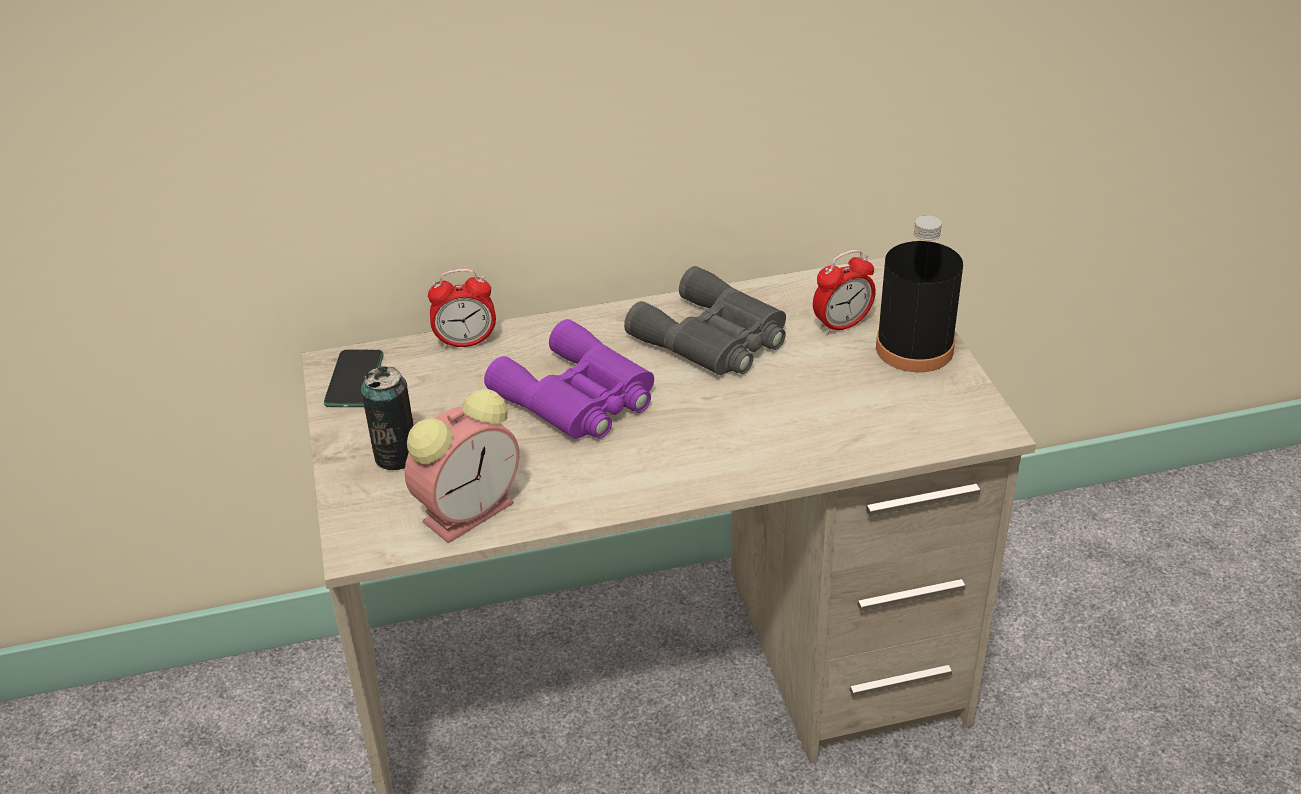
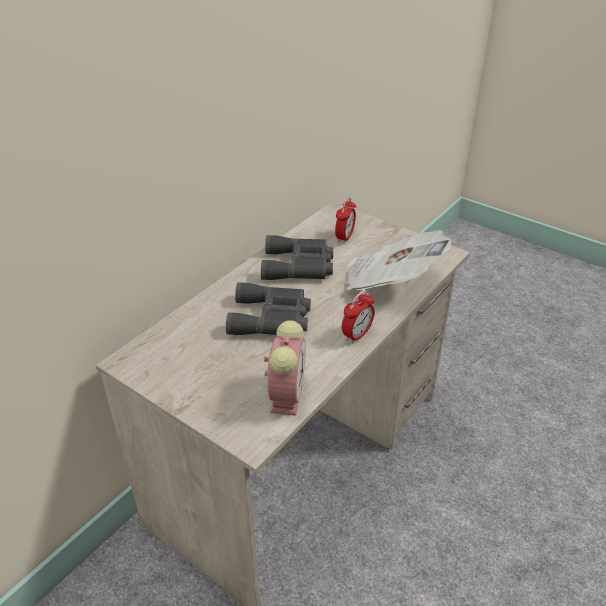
camera: 40 degrees left, 0 degrees up
(354, 380) = (145, 364): phone -> none
(396, 456) = (216, 389): can -> none
(466, 342) = (184, 318): alarm clock -> alarm clock (357, 335)
(578, 398) = (272, 318): purple binoculars -> grey binoculars
(822, 429) = (390, 282): none -> newspaper
(914, 348) = (384, 235): black bottle -> none

